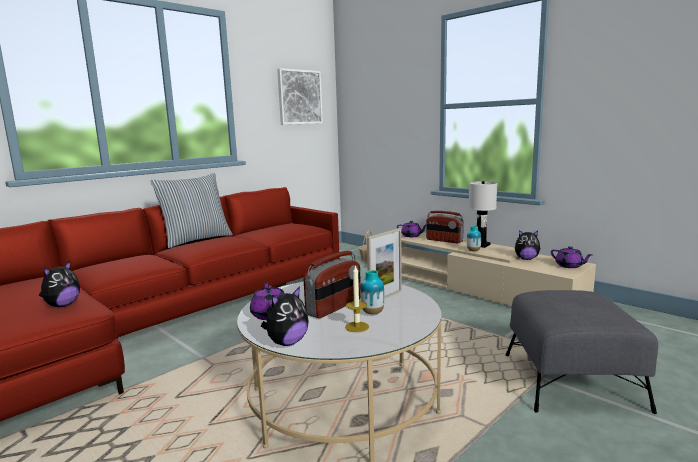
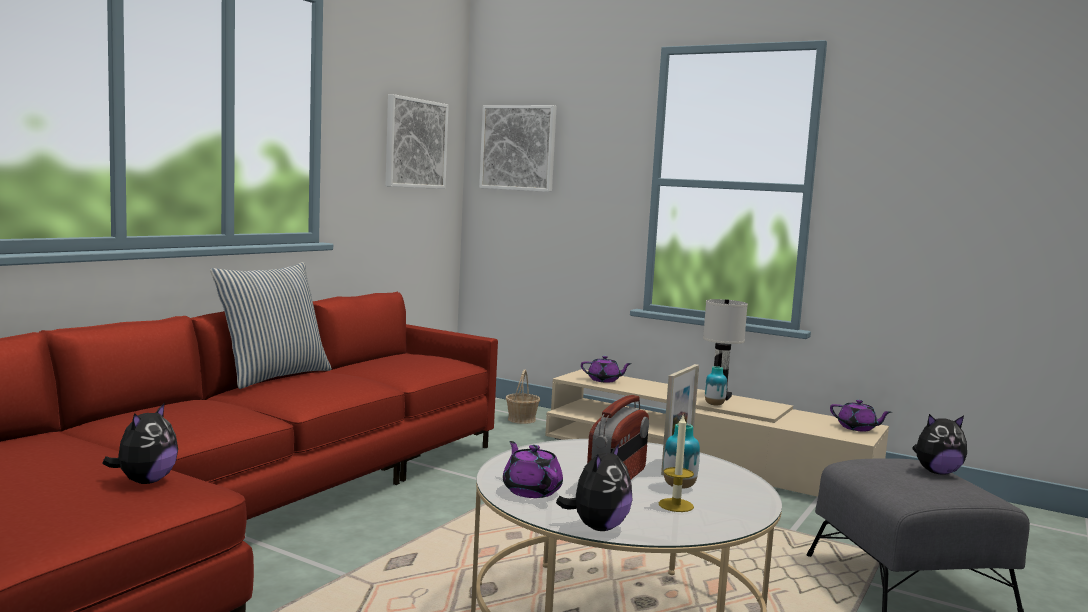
camera: 15 degrees left, 5 degrees down
(364, 94) = (518, 148): none -> picture
(444, 240) = (659, 389): radio -> none
(526, 259) = (793, 418): plush toy -> plush toy (937, 472)

